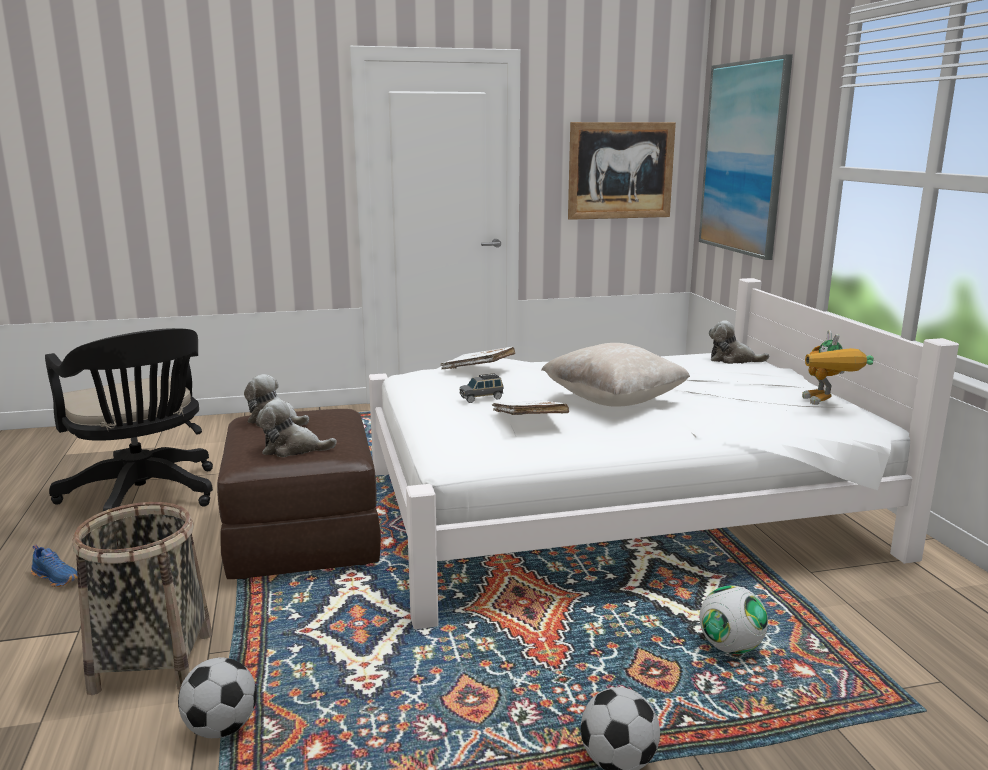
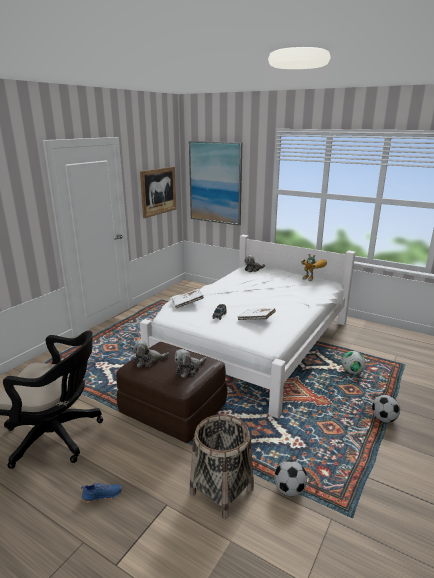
camera: 45 degrees left, 5 degrees up
(614, 401) = (260, 300): beige pillow -> none

